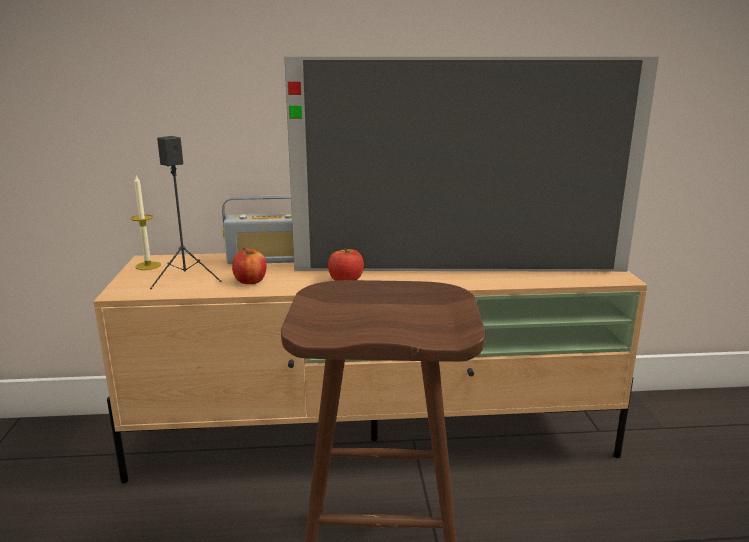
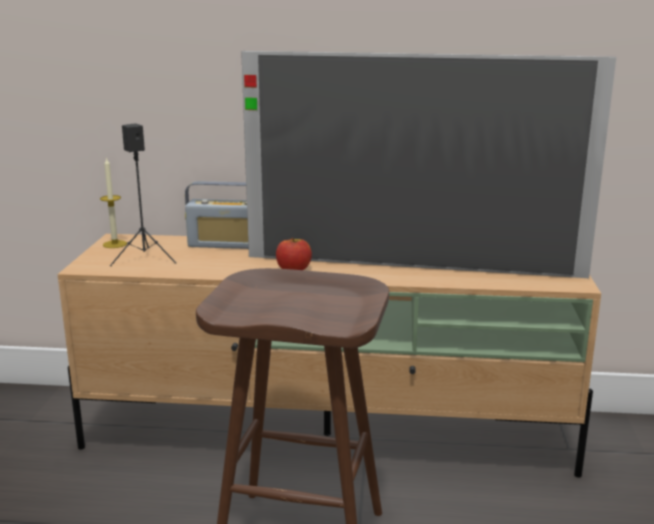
camera: 10 degrees right, 0 degrees up
(250, 281) = (203, 264): apple -> none

